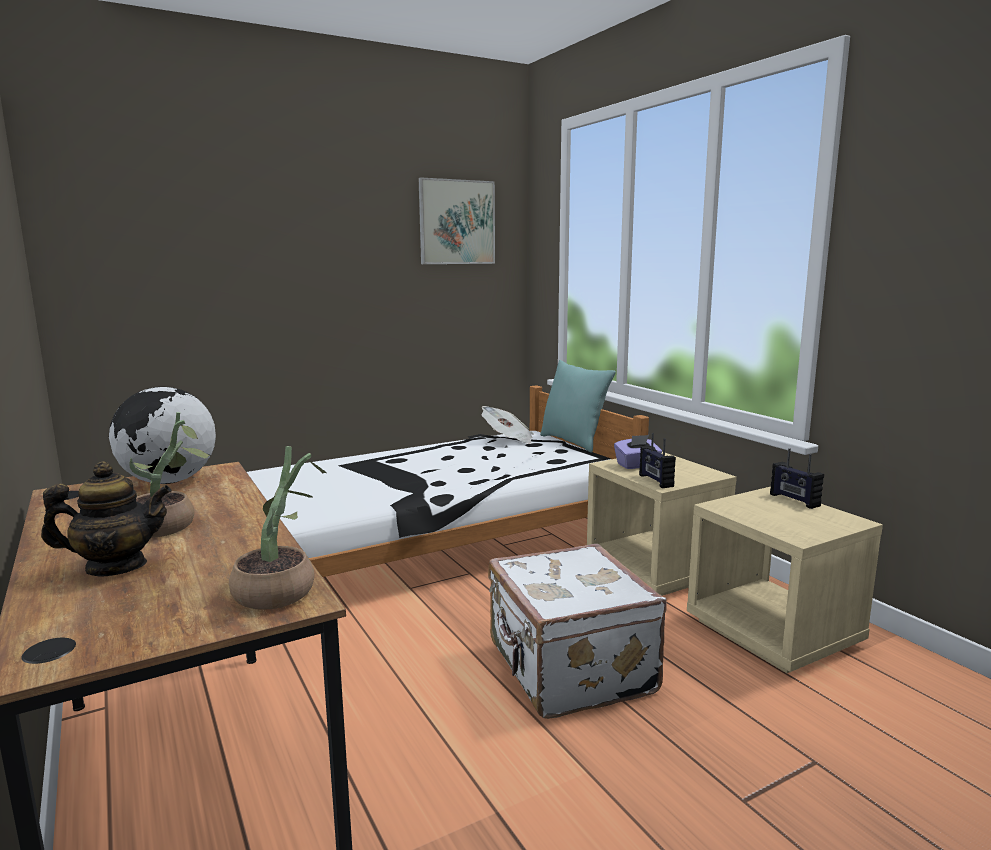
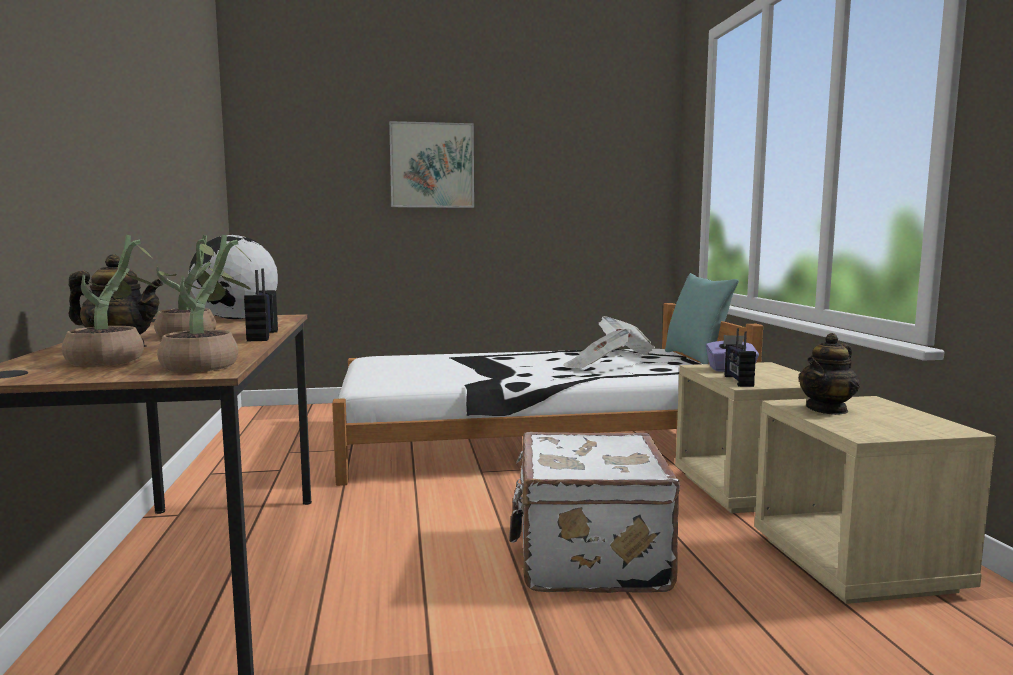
camera: 20 degrees right, 5 degrees down
(150, 595) = (115, 360): none -> potted plant
(457, 222) = (602, 140): picture -> picture (432, 165)
(499, 465) = (596, 366): none -> newspaper
(751, 510) = (827, 409): none -> teapot
(794, 500) = (893, 407): radio -> radio (261, 336)

